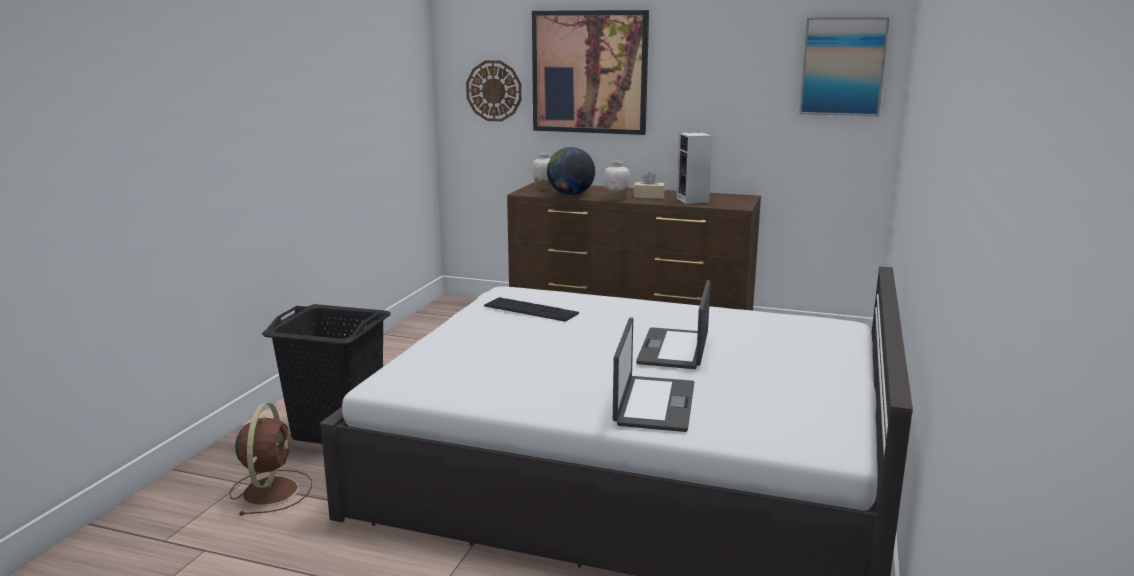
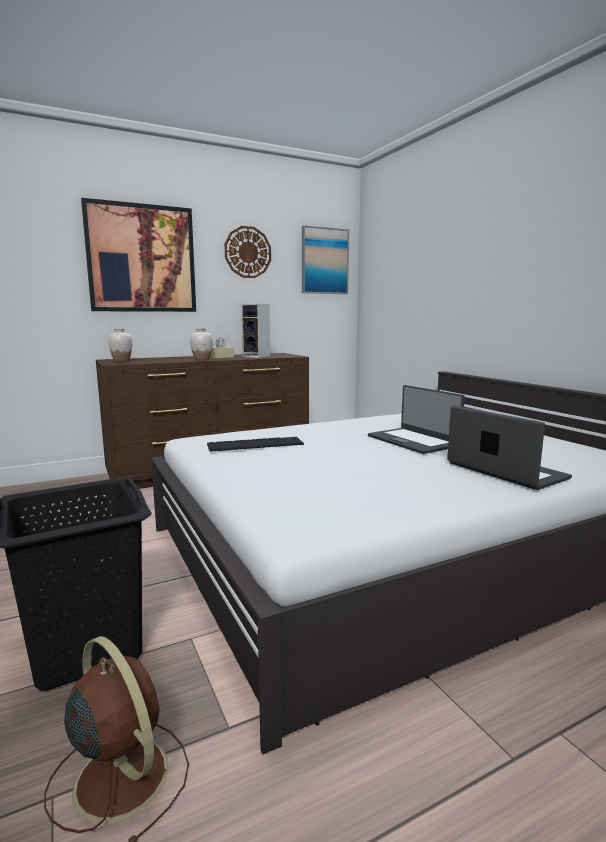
camera: 45 degrees left, 5 degrees down
(494, 91) = (42, 274): wall clock -> wall clock (248, 252)
(570, 195) = (159, 361): globe -> none

